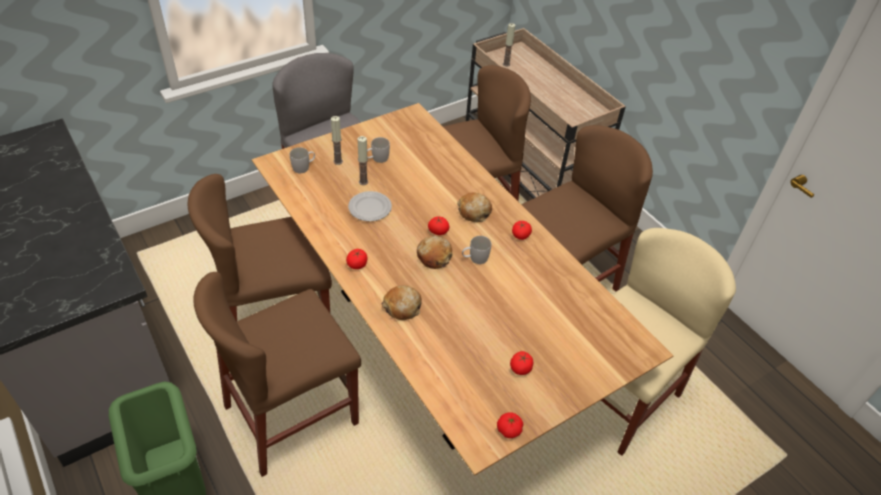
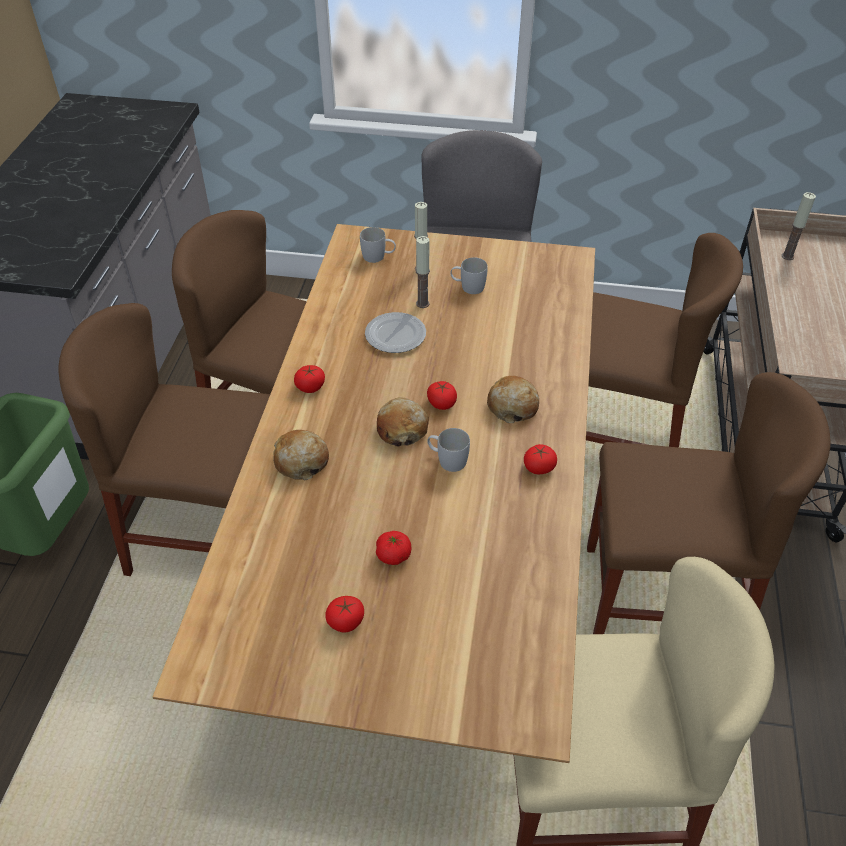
camera: 45 degrees right, 0 degrees up
(509, 430) = (245, 679): tomato -> tomato (393, 555)

